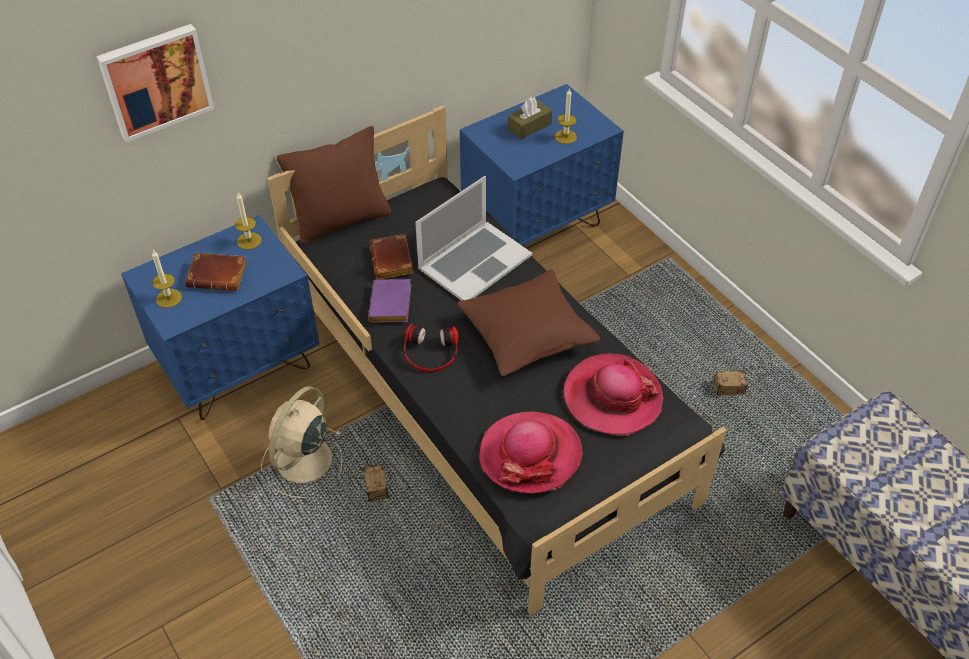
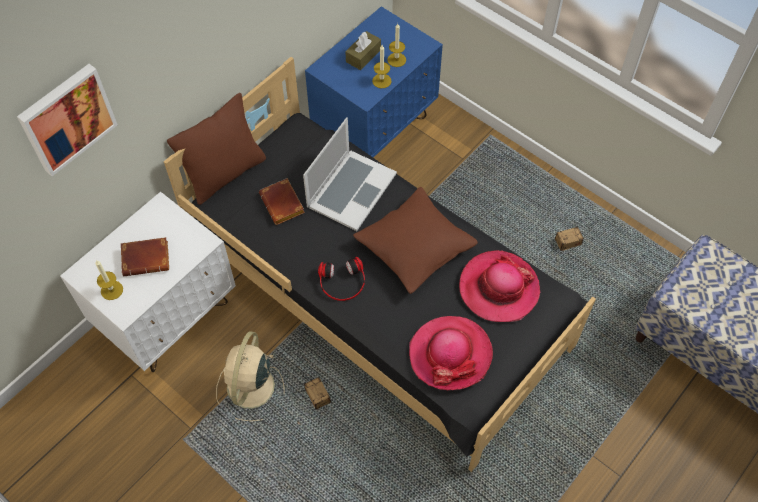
camera: 15 degrees left, 10 degrees up
(240, 368) = (168, 317): blue nightstand -> white nightstand
(249, 241) = (161, 219): candle -> candle (381, 81)
(392, 306) = (296, 246): purple book -> none

